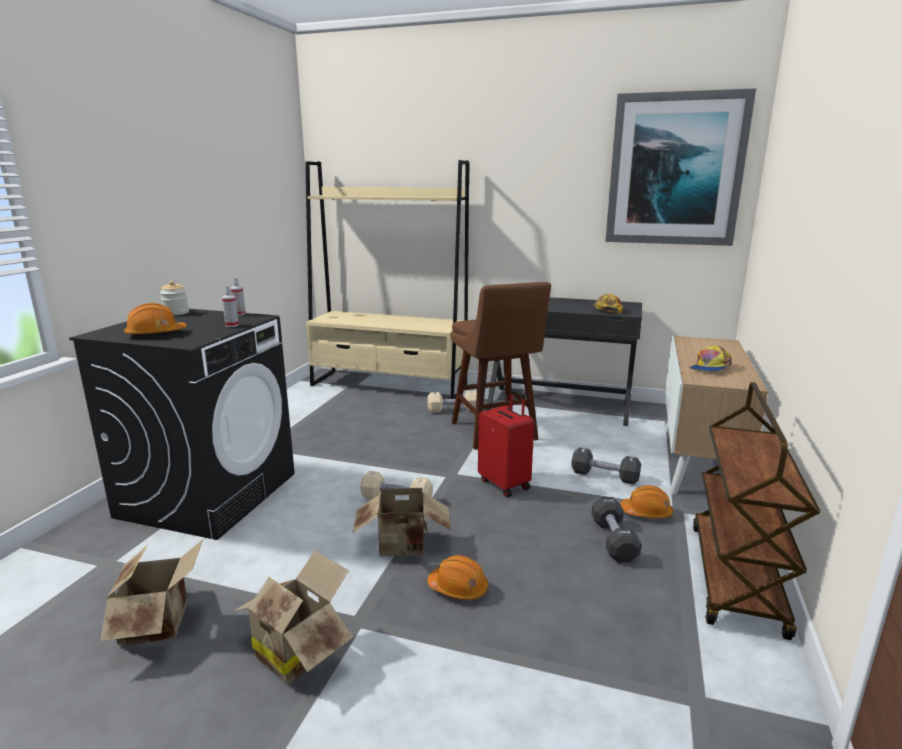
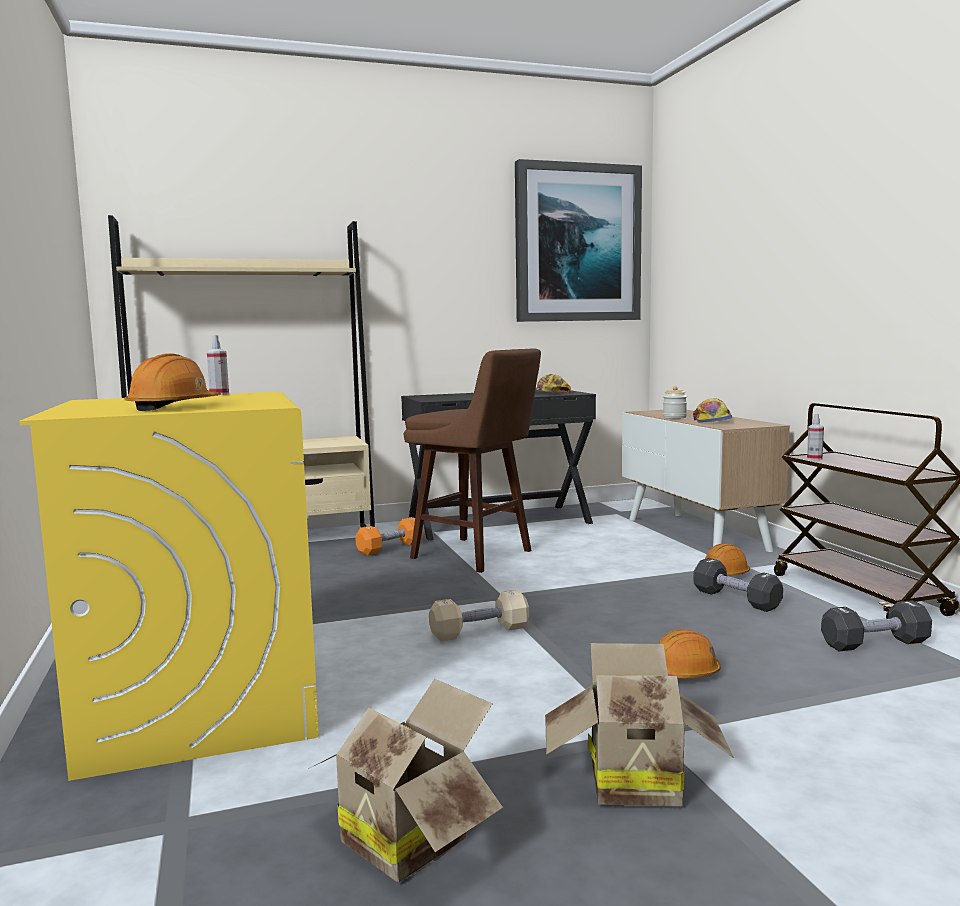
camera: 35 degrees left, 10 degrees down
(176, 313) = (104, 400): jar -> jar (674, 417)
(209, 494) = (201, 702): black washing machine -> yellow washing machine
(232, 325) = (258, 397): spray bottle -> spray bottle (814, 459)
(404, 547) = (567, 664): cardboard box -> none
(453, 410) = (390, 548): beige dumbbell -> orange dumbbell
(505, 484) = (567, 589): red suitcase -> none
(604, 476) = (643, 561): black dumbbell -> black dumbbell (875, 644)

